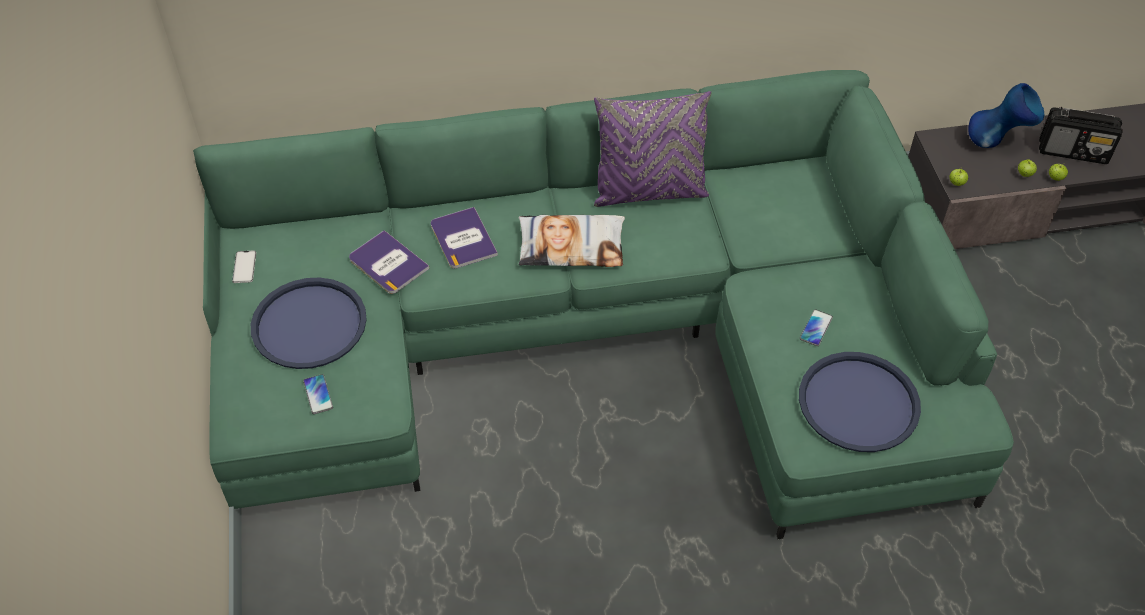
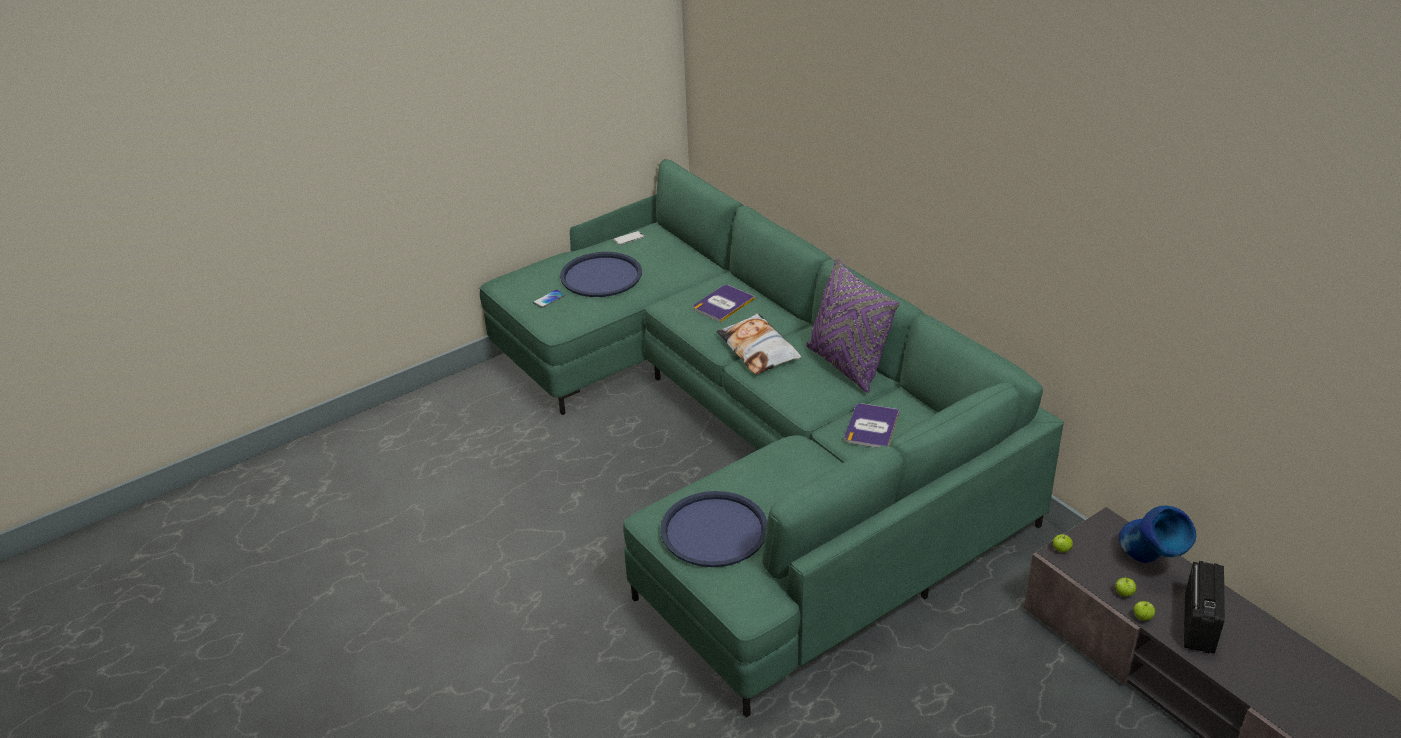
camera: 65 degrees right, 15 degrees down
(388, 263) = (676, 285): book -> book (871, 427)
(816, 328) = (775, 487): phone -> none
(1073, 151) = (1199, 623): radio -> radio turned 150 degrees counterclockwise

